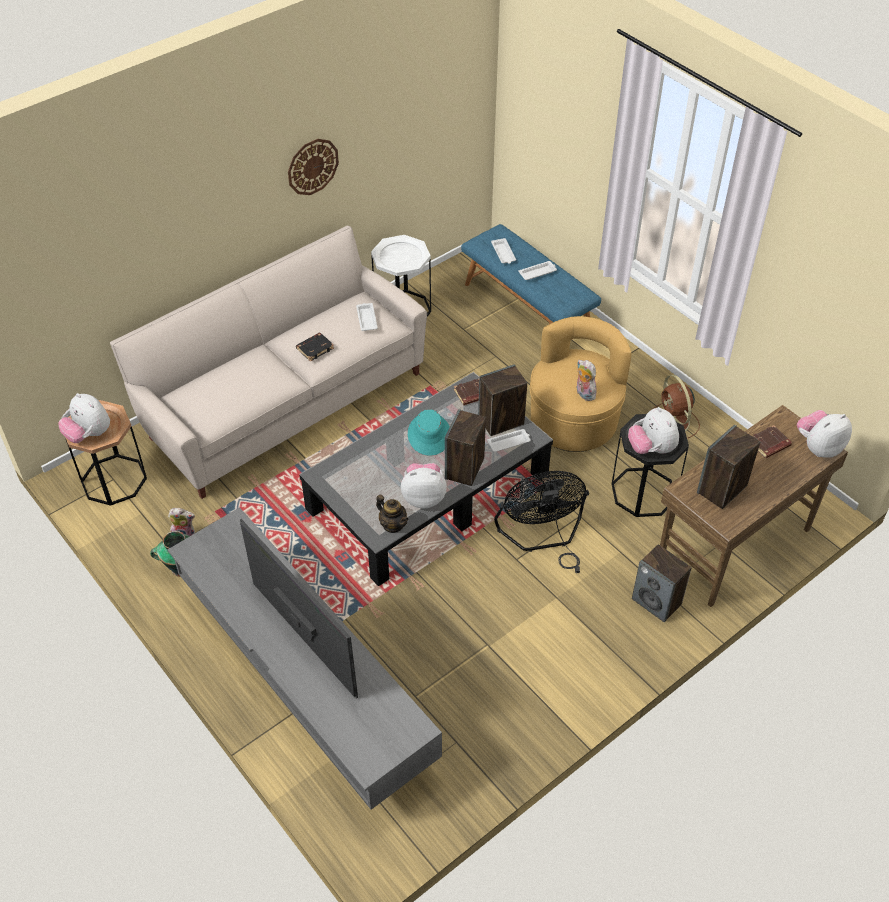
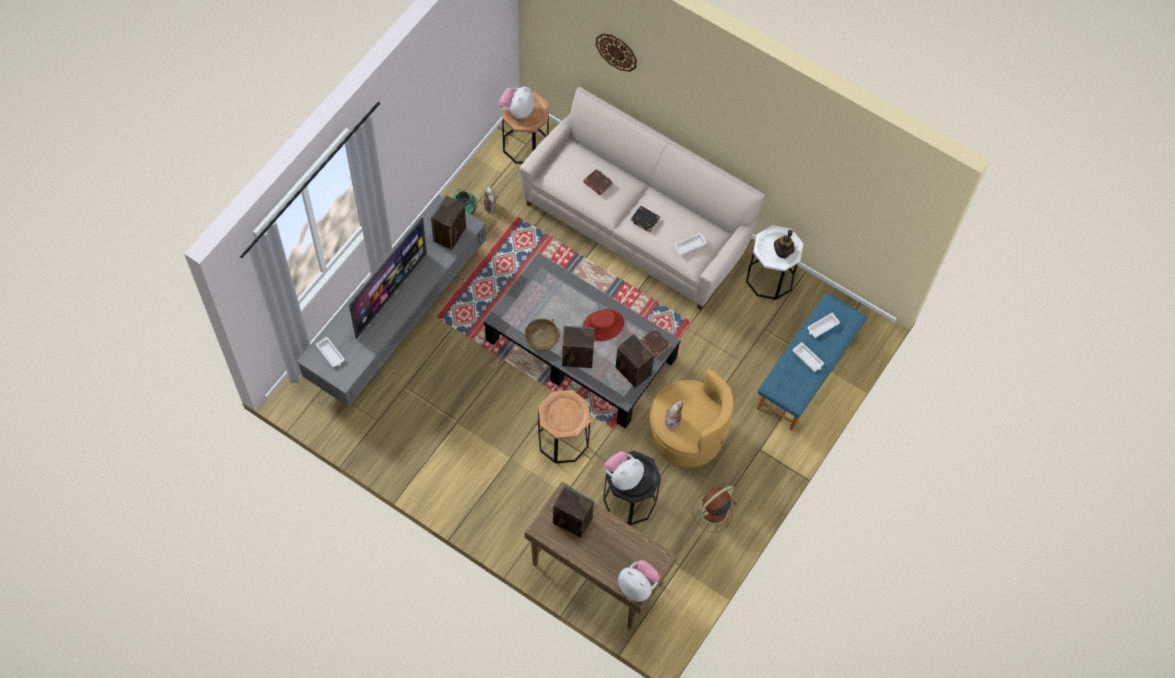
camera: 70 degrees right, 15 degrees up
(312, 166) = (752, 141): wall clock -> wall clock (616, 51)
(393, 525) = (510, 325): teapot -> teapot (783, 251)
(423, 497) = (542, 337): plush toy -> brown bowl
(429, 434) = (603, 325): turquoise hat -> red hat
(509, 442) = (613, 382): white tray -> white tray (330, 353)
(546, 537) = (563, 440): black fan -> brown side table
(657, 602) = (527, 527): speaker -> speaker (450, 235)
(769, 444) = (628, 549): brown book -> brown book (597, 183)

